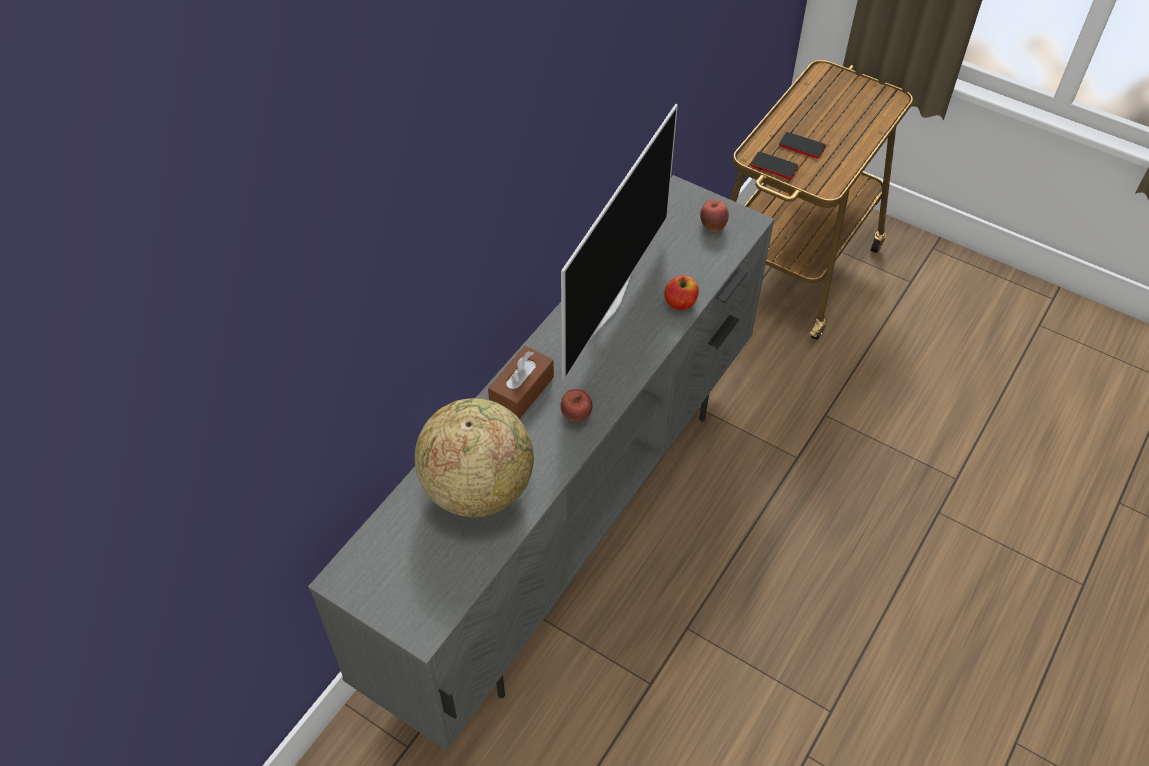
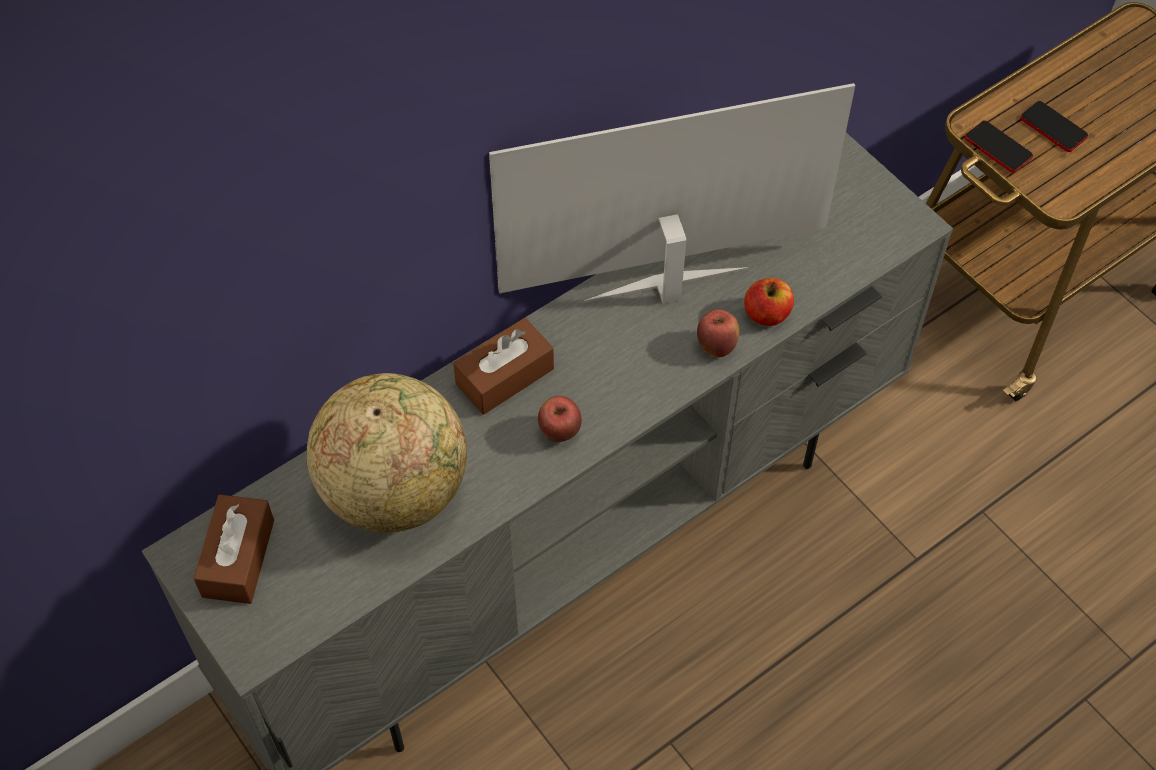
camera: 20 degrees right, 5 degrees up
(383, 569) = (238, 558): none -> brown tissue box
(607, 304) = (667, 288): television -> television turned 150 degrees counterclockwise
(713, 226) = (861, 216): apple -> apple (716, 346)

